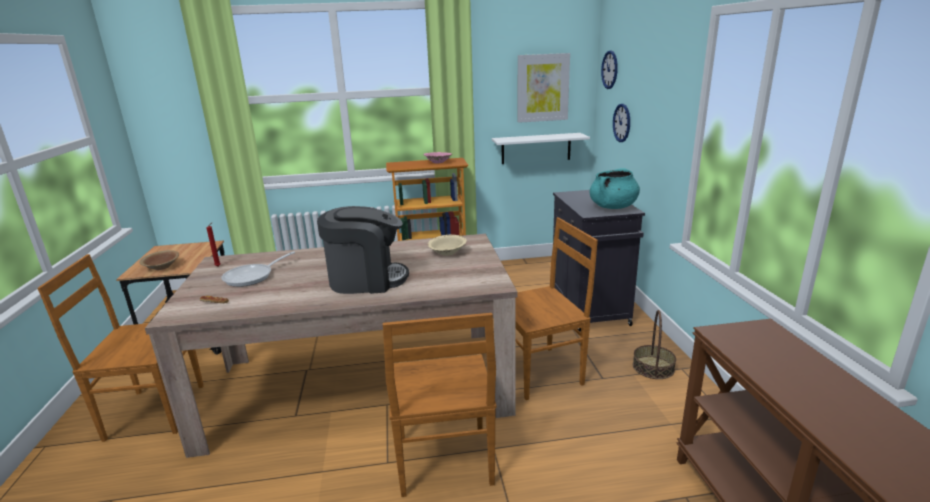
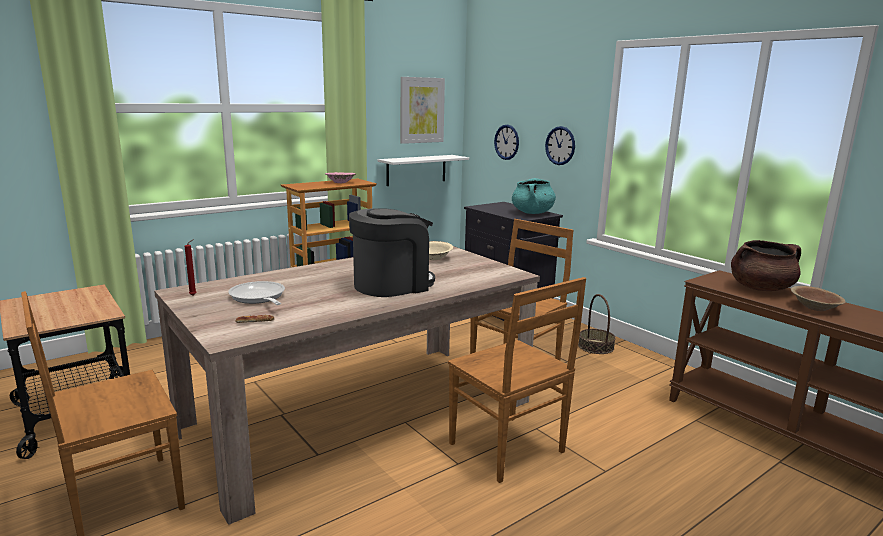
camera: 30 degrees left, 5 degrees down
(162, 267) = (59, 318): brown bowl -> brown bowl (814, 308)
(252, 277) = (258, 298): frying pan -> frying pan turned 135 degrees clockwise
(609, 69) = (485, 95): wall clock -> wall clock (560, 145)
(790, 361) = (761, 288): none -> brown cooking pot

